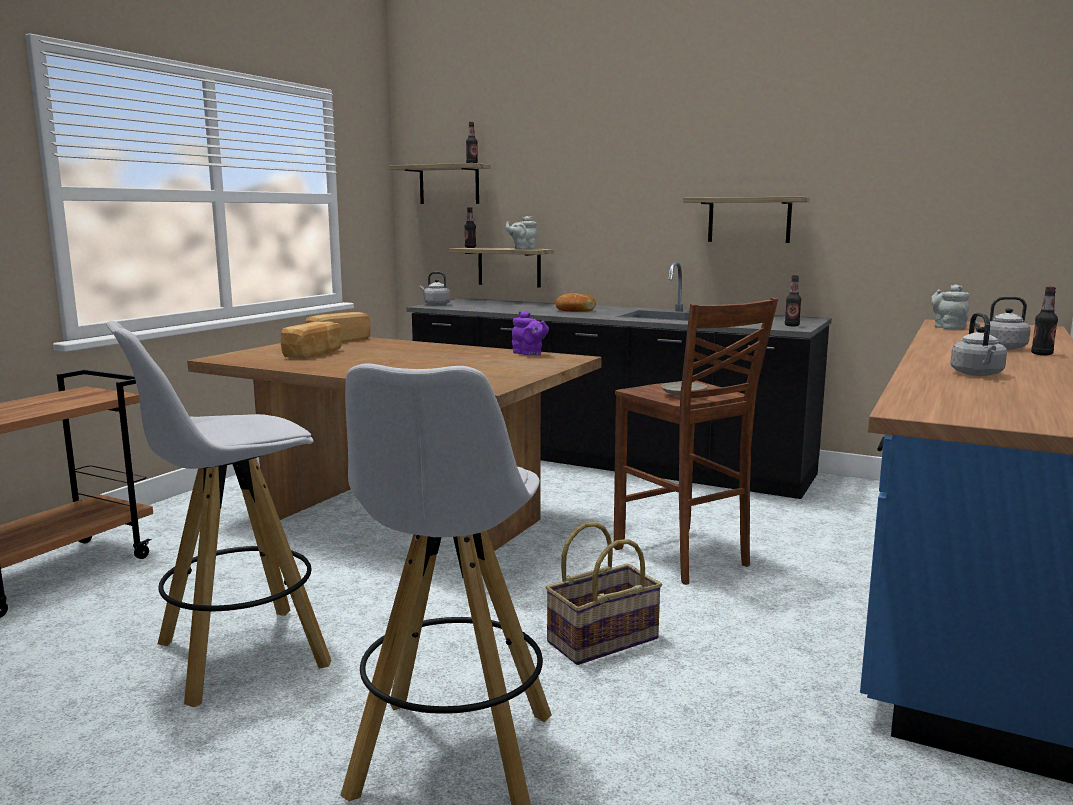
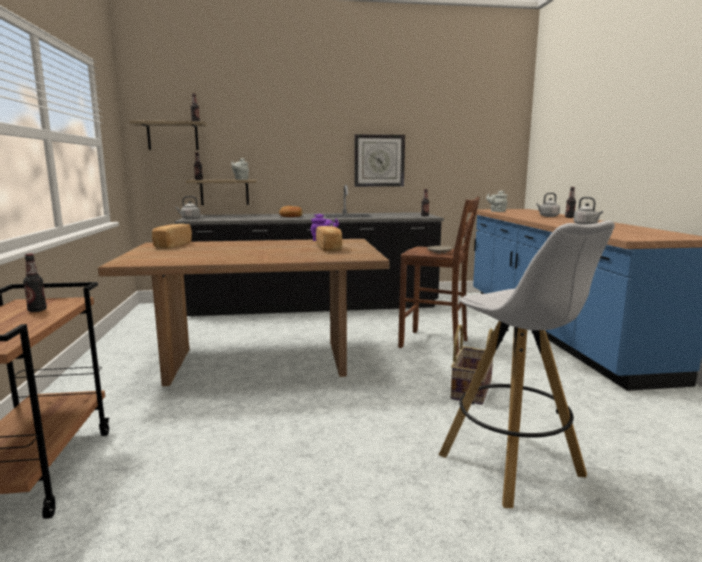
camera: 35 degrees left, 0 degrees up
(66, 400) = (37, 310): none -> bottle
(238, 656) = (305, 466): white stool -> none
(315, 354) = (188, 253): bread -> bread (329, 248)
(749, 220) = (379, 160): shelf -> wall clock

